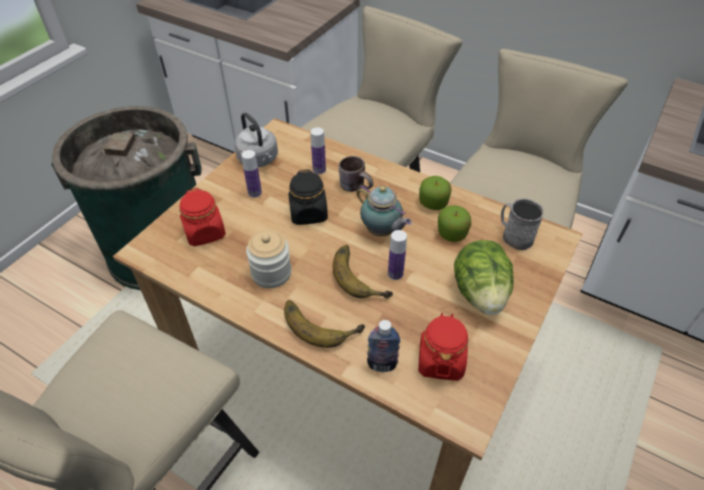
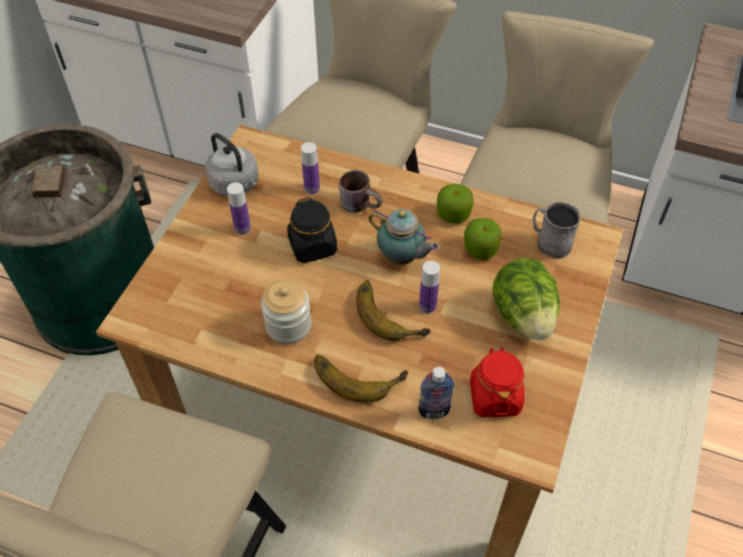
camera: 10 degrees left, 5 degrees up
(205, 232) = (197, 287): red jar -> none

